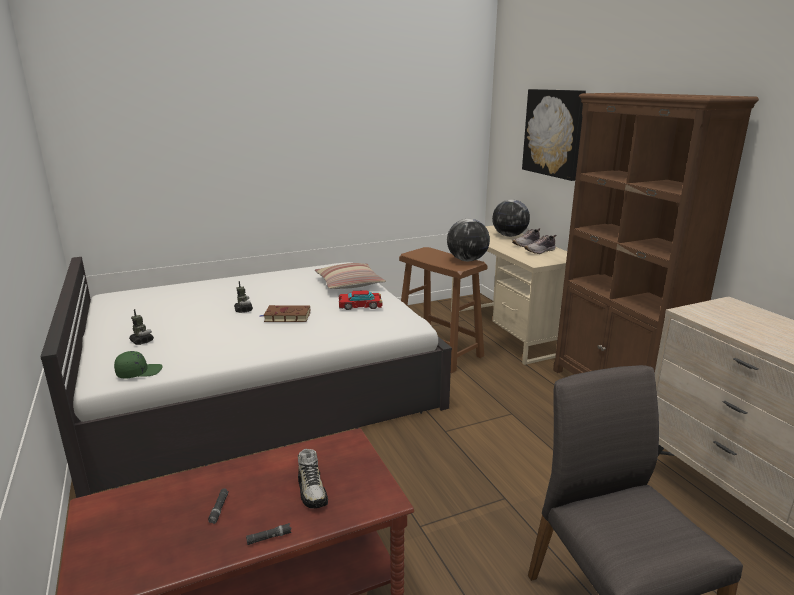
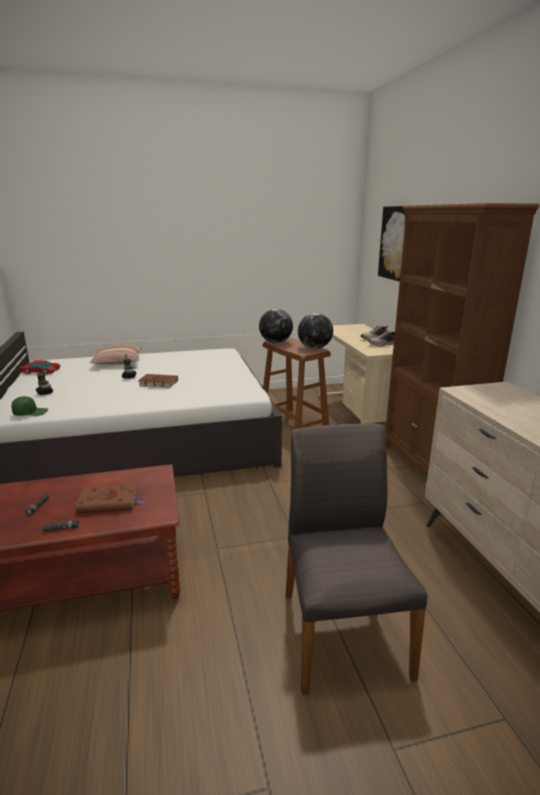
camera: 10 degrees right, 0 degrees up
(312, 491) = (110, 502): shoe -> brown book
(349, 284) = (221, 363): pillow -> pillow (117, 361)
(360, 305) = (219, 378): toy car -> toy car (41, 371)
(509, 236) = (364, 332): globe -> globe (275, 342)

